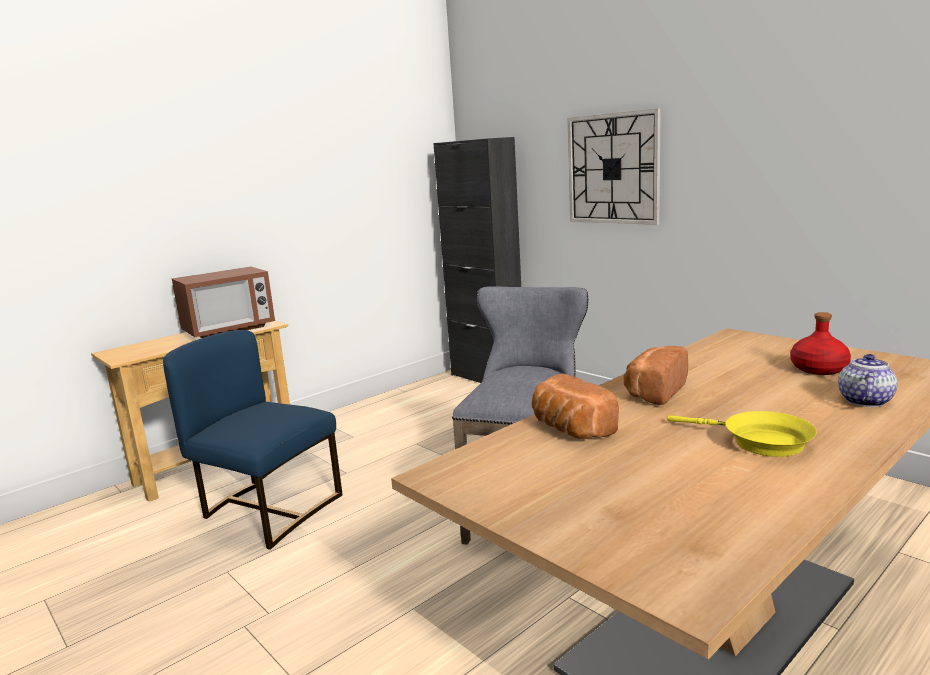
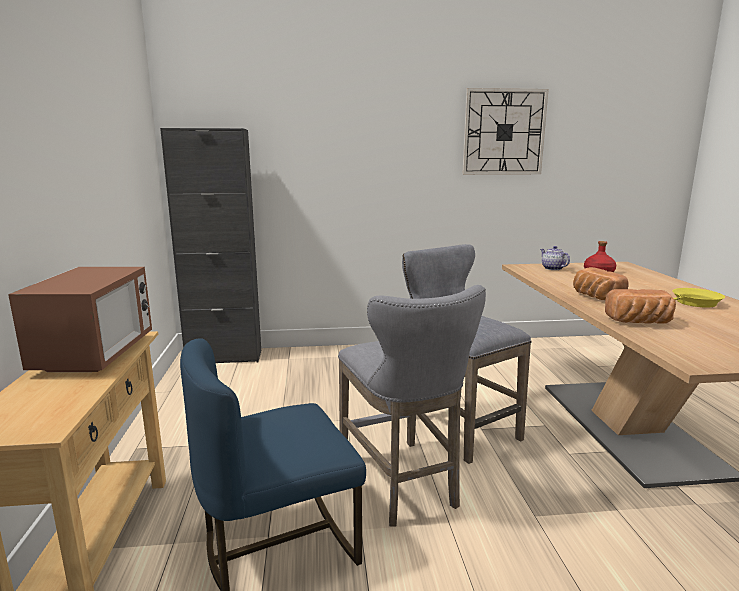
camera: 55 degrees left, 0 degrees up
(387, 526) = (402, 485): none -> grey stool
(613, 169) = (350, 162): wall clock -> wall clock (504, 132)
(864, 400) = (652, 280): teapot -> teapot (552, 268)

